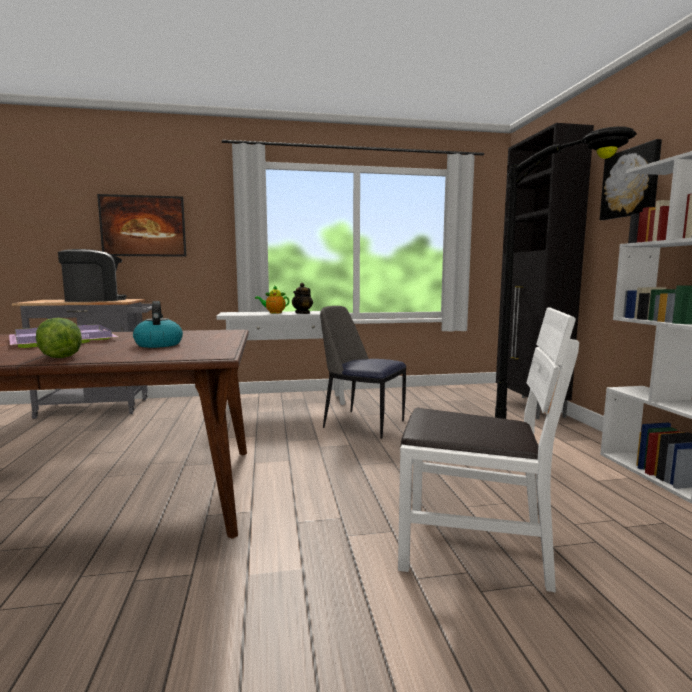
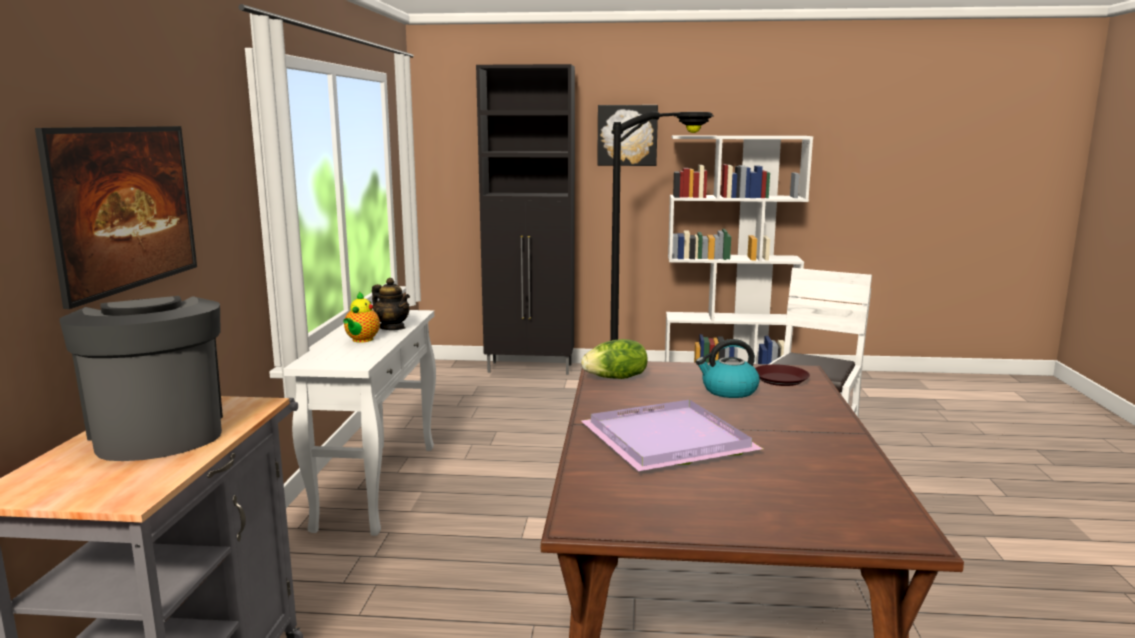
camera: 75 degrees left, 5 degrees up
(60, 357) = (818, 423): lettuce -> lettuce (616, 378)
(186, 351) = (780, 379): none -> brown plate
(362, 423) = (524, 448): chair -> none

